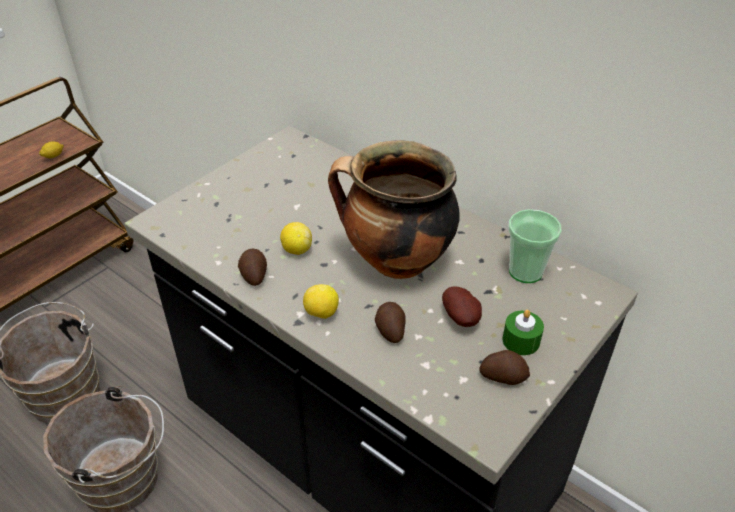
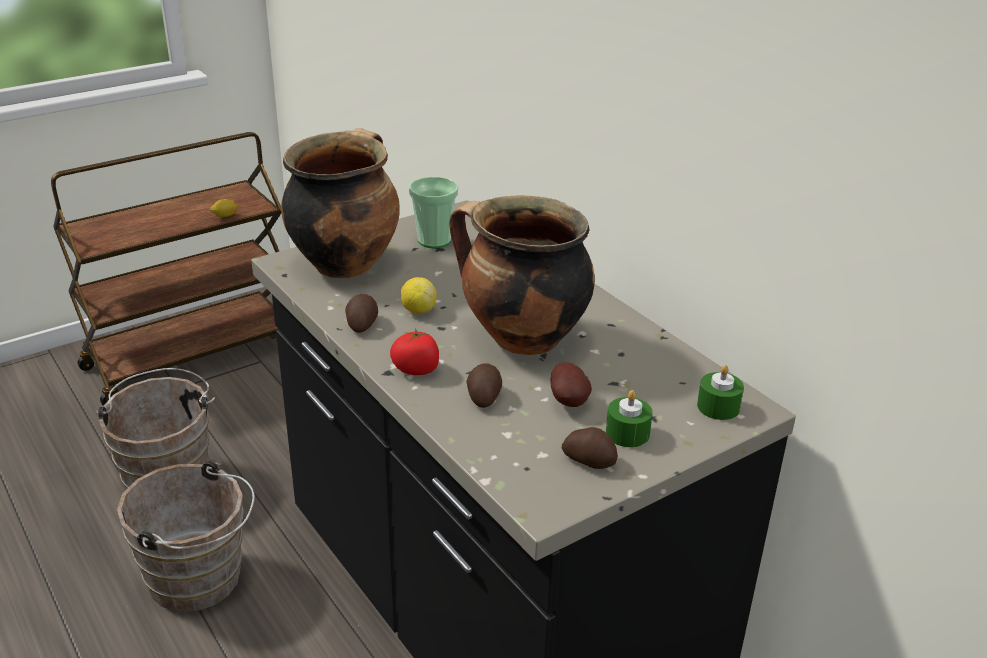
camera: 15 degrees right, 10 degrees down
(212, 211) = (345, 263): none -> cooking pot
(321, 313) = (416, 369): lemon -> tomato
(525, 272) = (667, 373): cup -> cup (434, 241)
(578, 297) = (718, 407): none -> green candle

